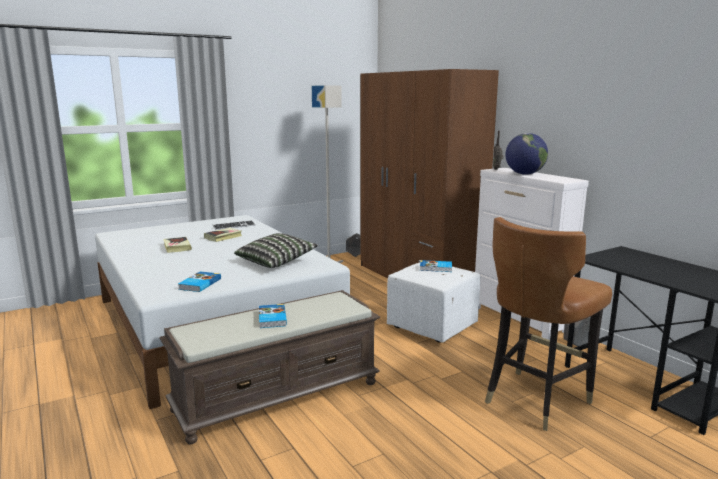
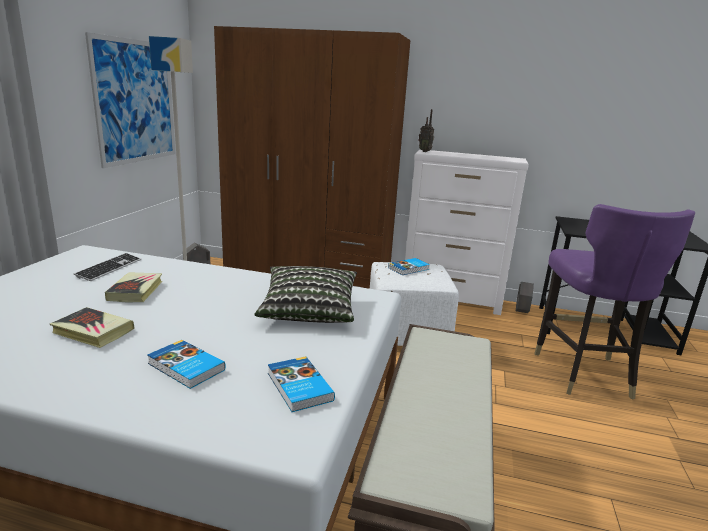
camera: 45 degrees left, 5 degrees up
(271, 318) = (440, 397): book -> book (185, 367)
(316, 128) = (136, 102): none -> picture
(524, 174) = (466, 155): globe -> none
(535, 399) = (583, 373): brown chair -> purple chair

